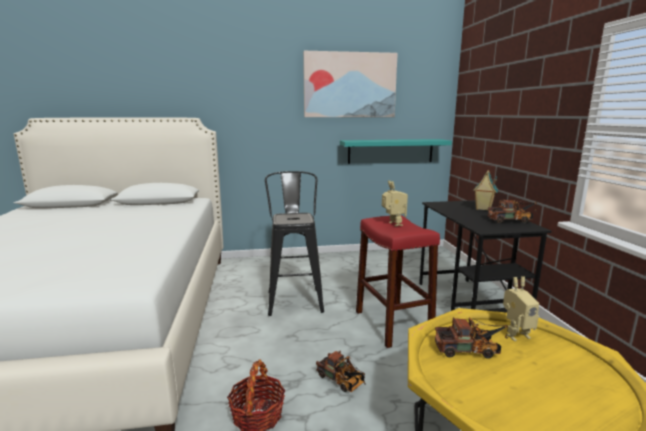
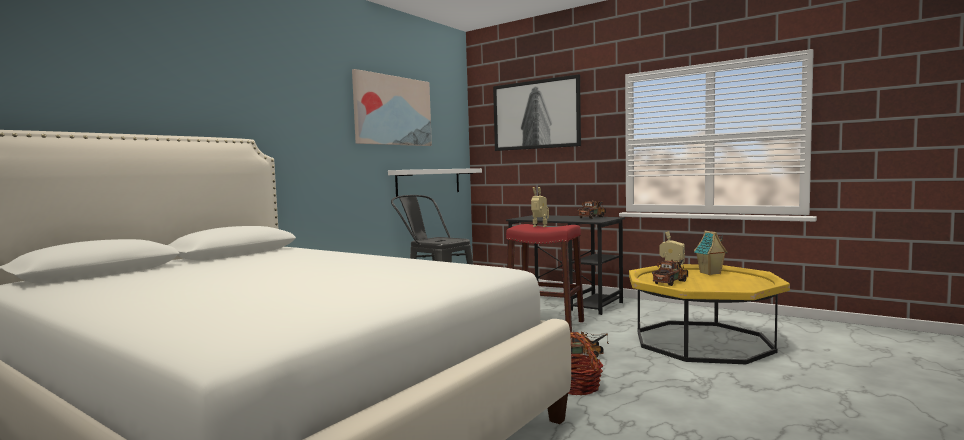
camera: 45 degrees left, 10 degrees down
(390, 151) = (428, 181): turquoise shelf -> white shelf
(483, 209) = (556, 216): toy house -> toy house (710, 273)
(505, 83) = (535, 114): none -> picture

